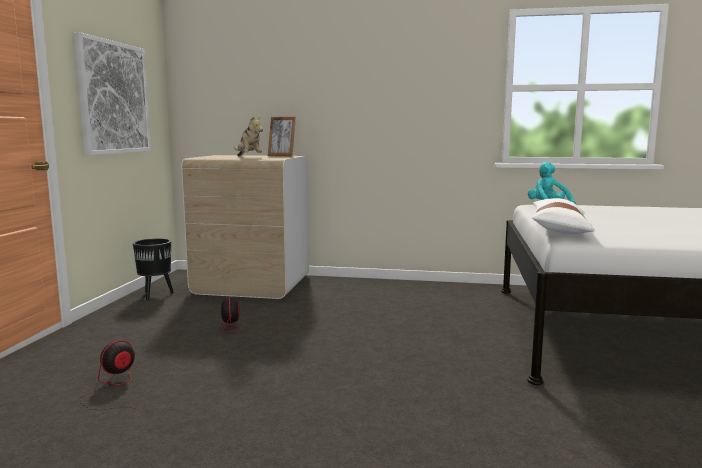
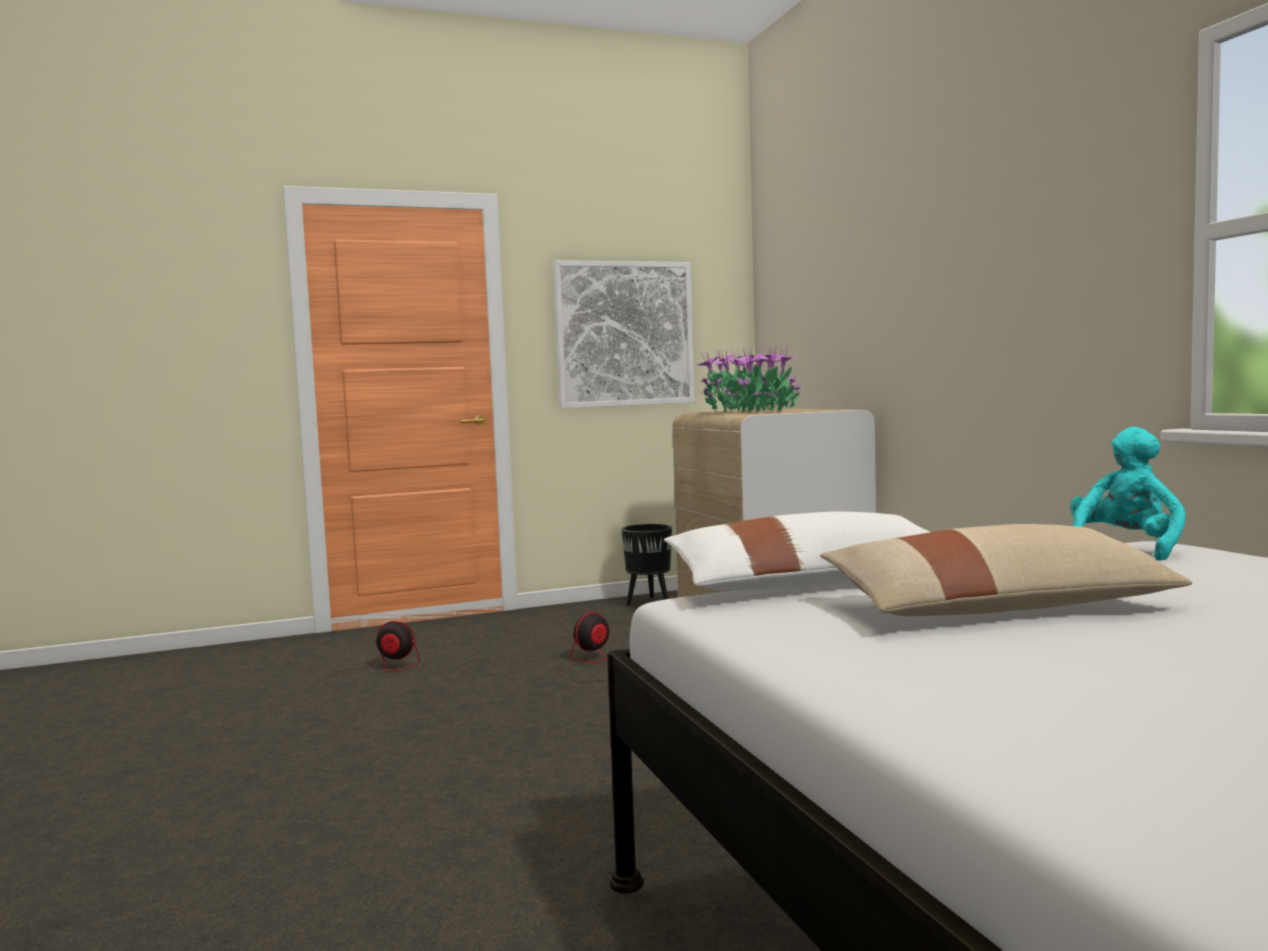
camera: 60 degrees right, 5 degrees down
(248, 157) = (750, 412): plush toy -> potted plant
(282, 156) = (821, 410): picture frame -> none
(620, 225) = (996, 607): none -> beige pillow

